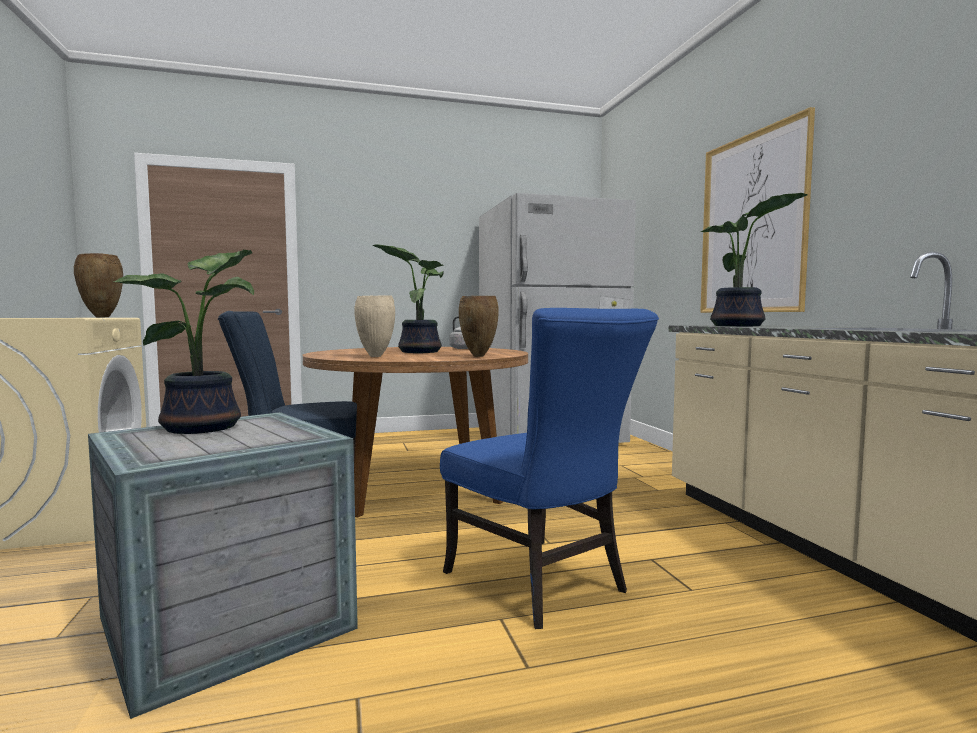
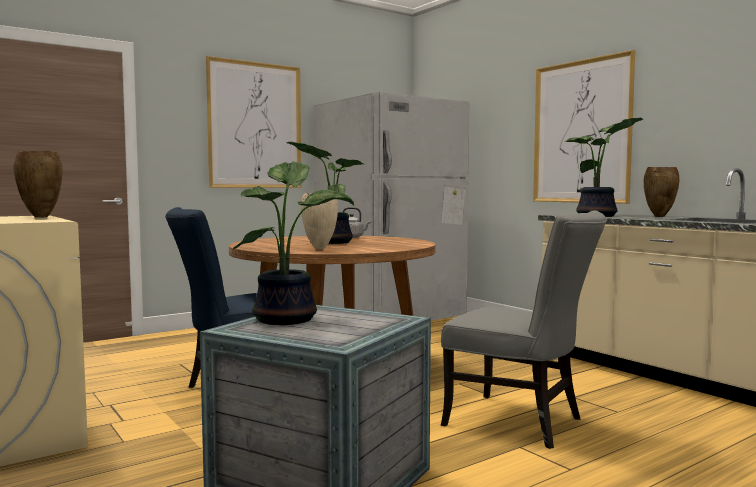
camera: 20 degrees left, 0 degrees up
(416, 239) = (255, 125): none -> picture
(478, 356) = (406, 245): brown vase -> brown vase (660, 216)
(543, 584) = (521, 422): blue chair -> grey chair

